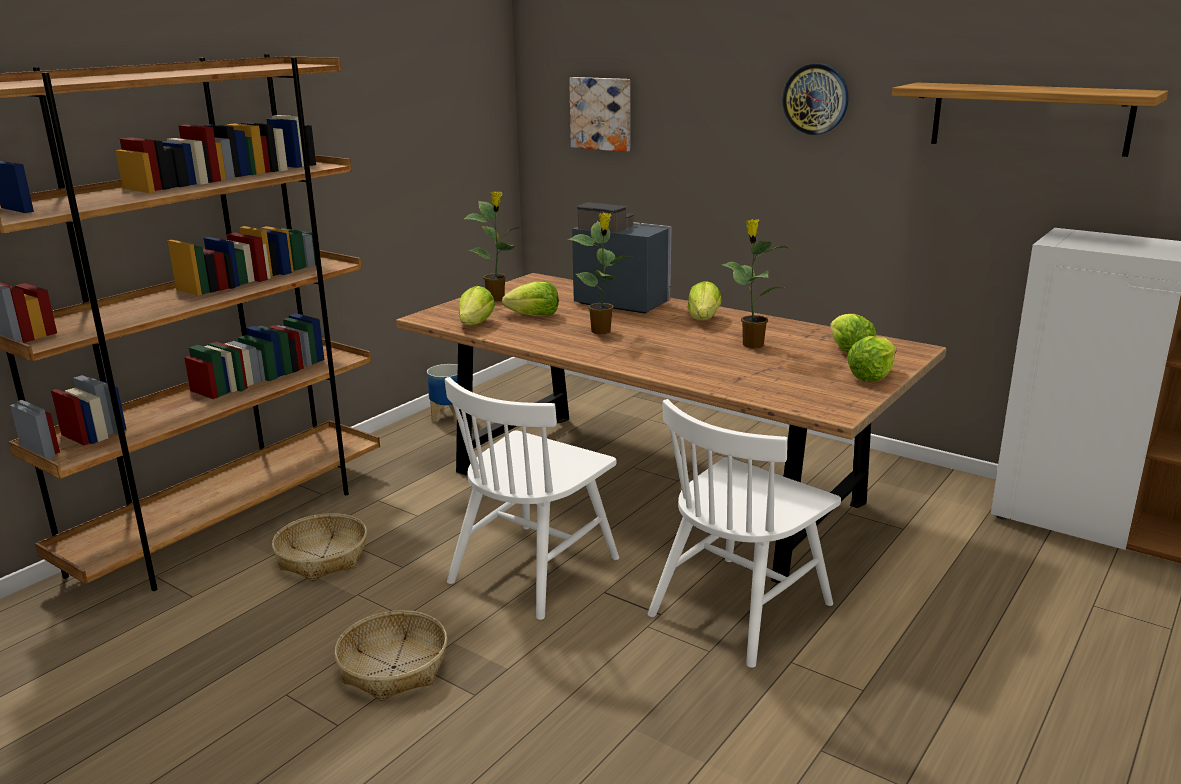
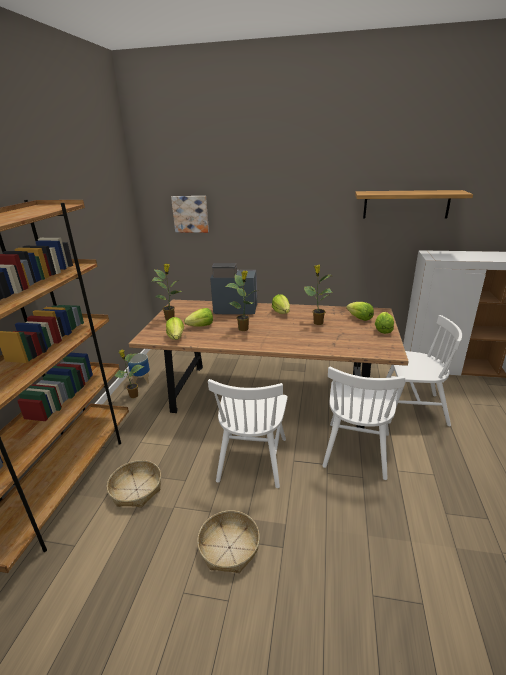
camera: 25 degrees left, 5 degrees up
(418, 436) = (133, 396): none -> potted plant
(815, 99) = (306, 201): wall clock -> none
(935, 578) = (412, 408): none -> white chair

